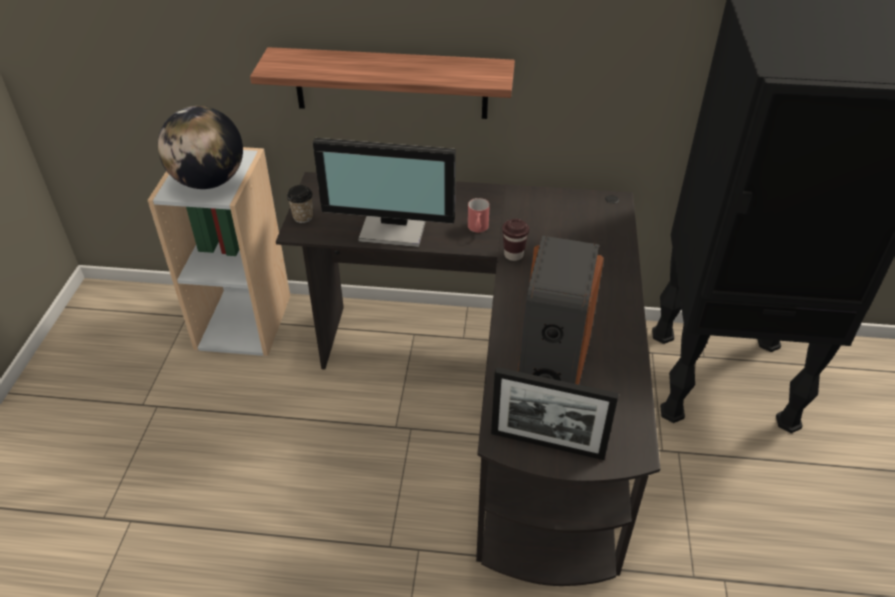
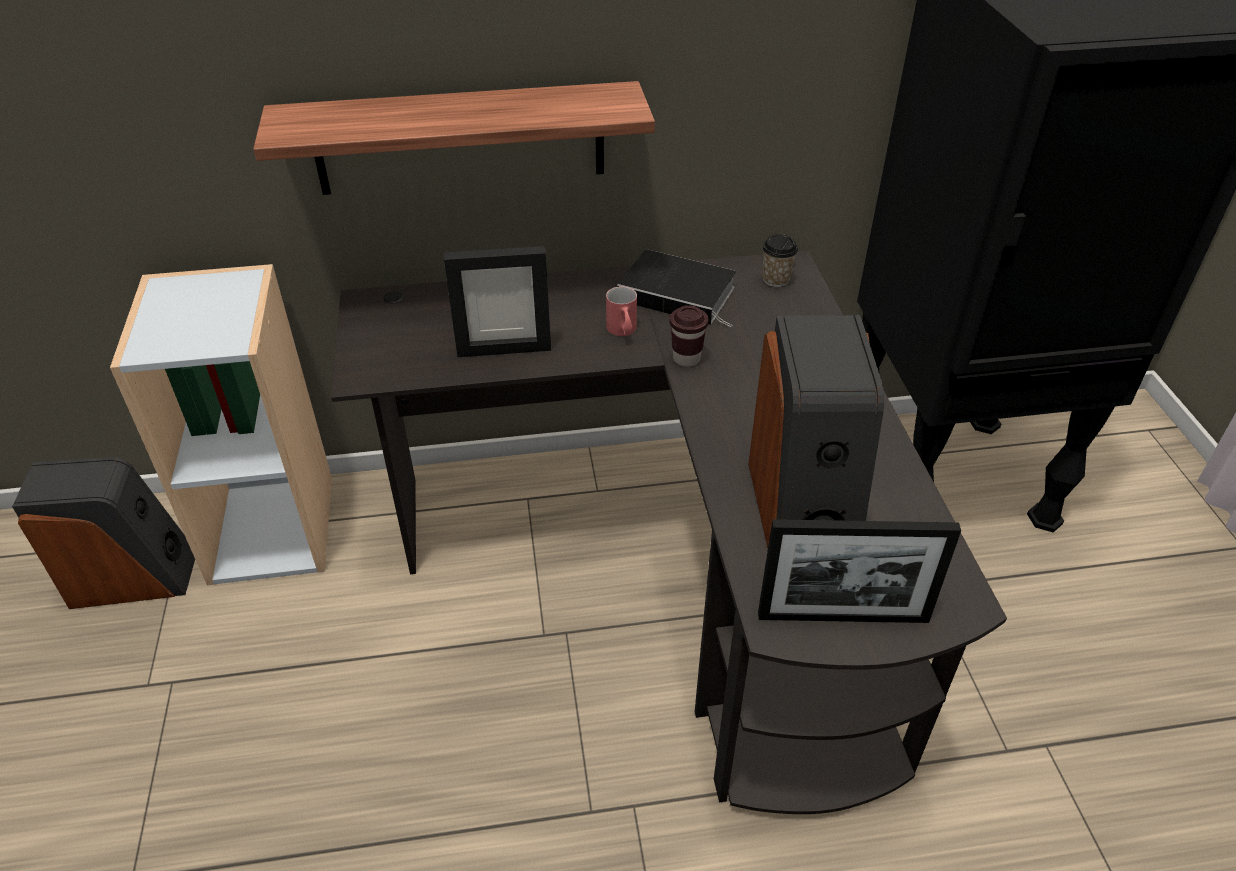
camera: 15 degrees left, 0 degrees up
(152, 336) = (133, 577): none -> speaker
(209, 182) = (203, 325): globe -> none
(303, 217) = (361, 355): cup -> cup (776, 279)
(394, 228) = (504, 349): monitor -> picture frame
(527, 209) = (680, 294): none -> book

